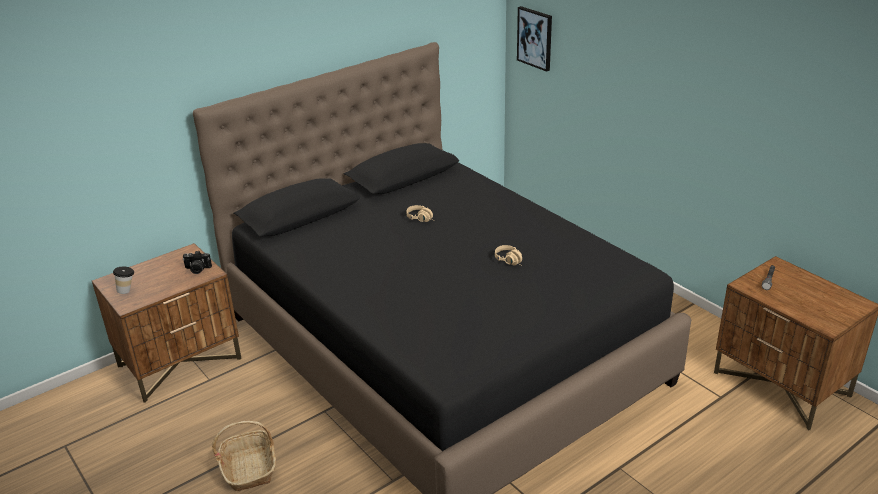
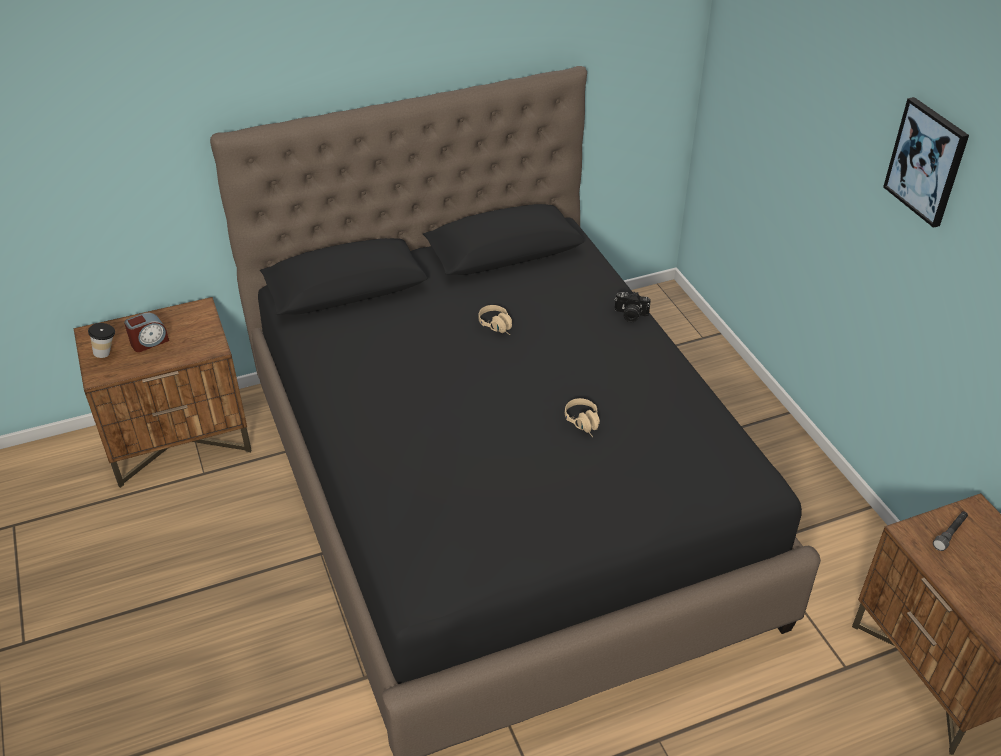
camera: 15 degrees right, 10 degrees up
(158, 278) = (149, 342): none -> alarm clock
(197, 269) = (199, 339): camera -> camera (630, 315)
(249, 467) = (203, 611): basket -> none
(535, 38) = (737, 77): picture -> picture (927, 161)

